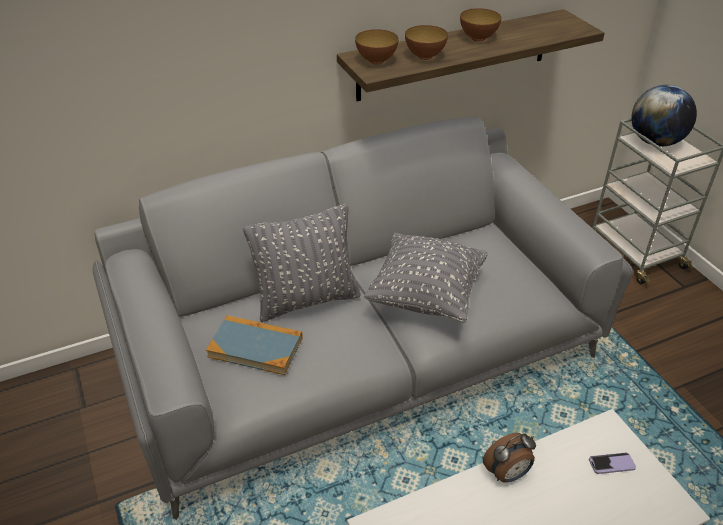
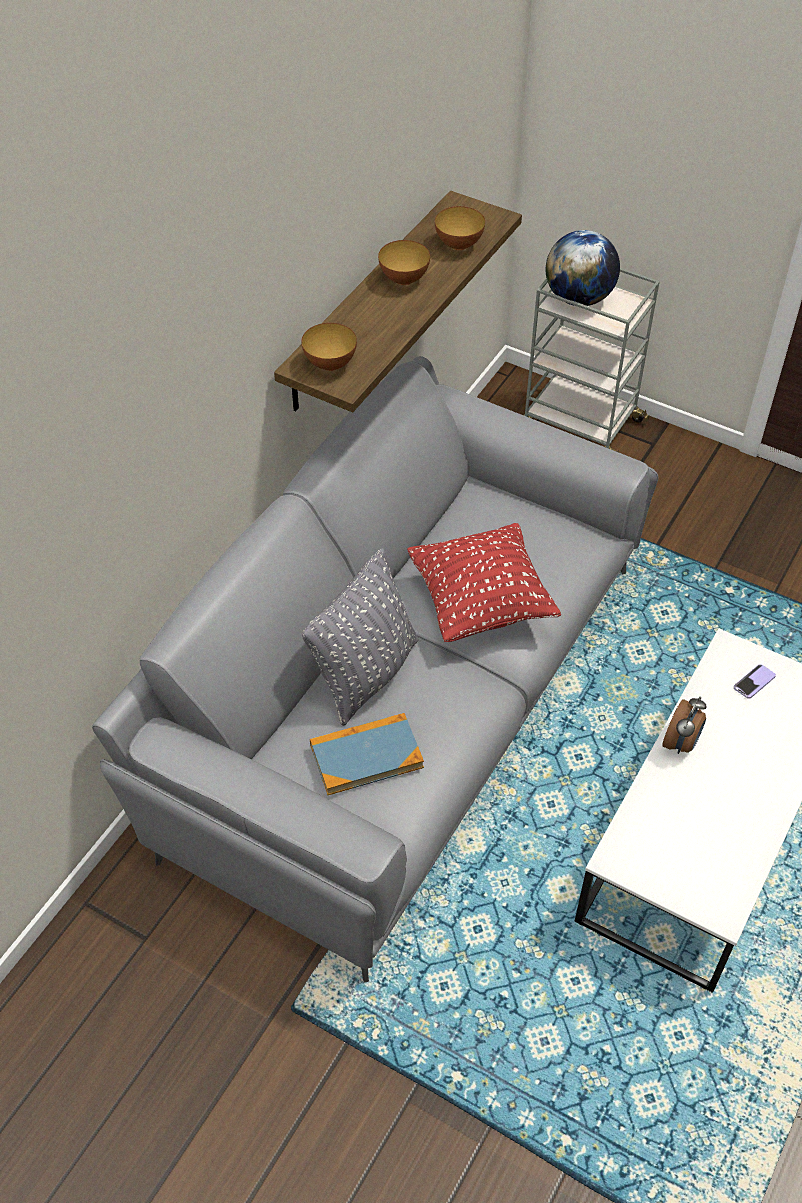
camera: 35 degrees left, 10 degrees up
(425, 56) = (375, 334): bowl -> bowl (459, 245)
(426, 296) = (480, 603): grey pillow -> red pillow

